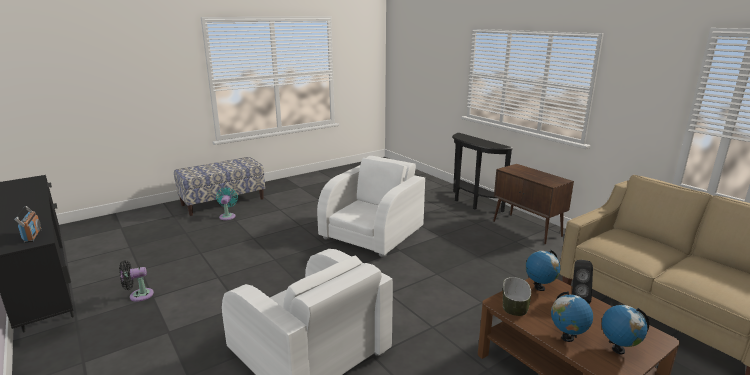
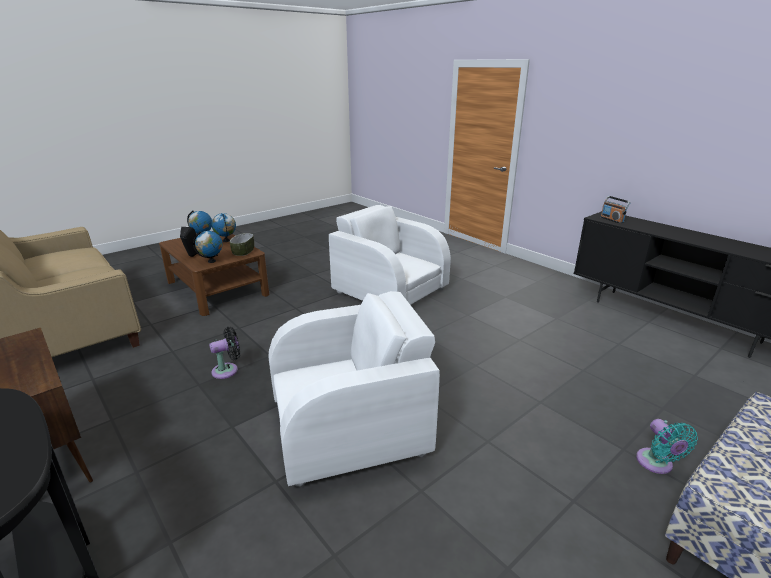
camera: 175 degrees right, 5 degrees up
(138, 295) = (572, 319): black fan -> black fan (228, 370)
(372, 233) = (349, 425): white armchair -> white armchair turned 135 degrees counterclockwise

